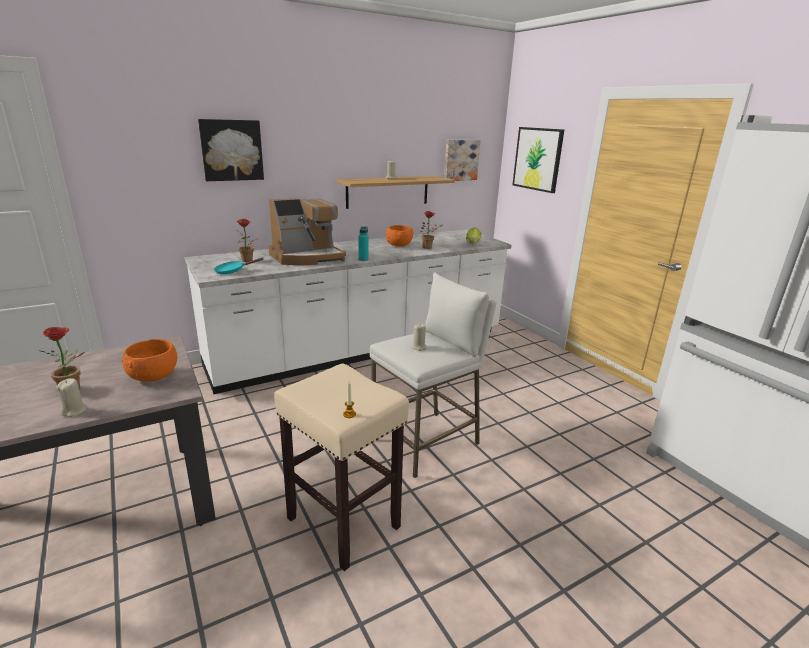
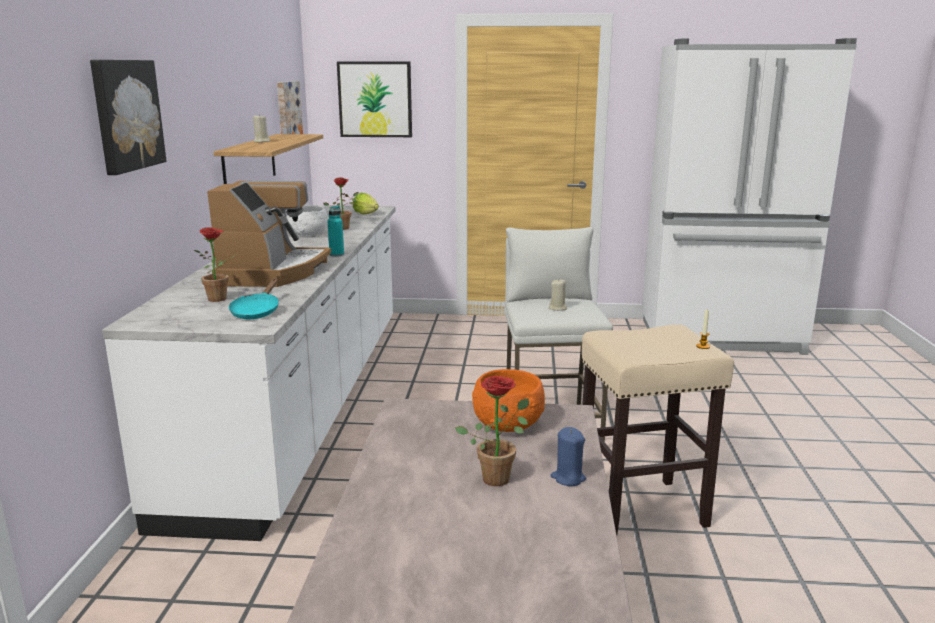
camera: 55 degrees left, 5 degrees down
(74, 411) = (568, 478): beige candle -> blue candle
(399, 245) = (309, 234): orange bowl -> white bowl

